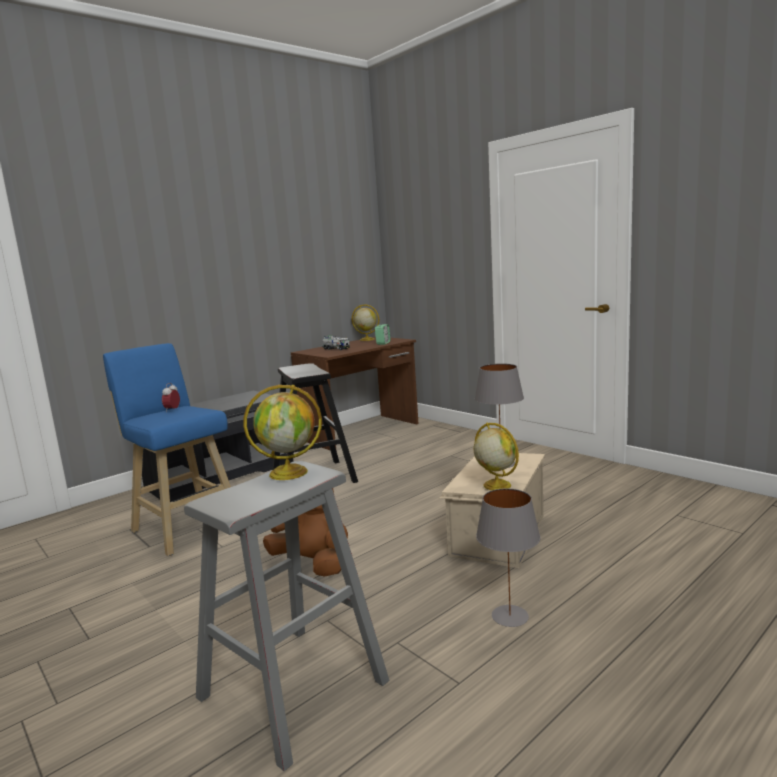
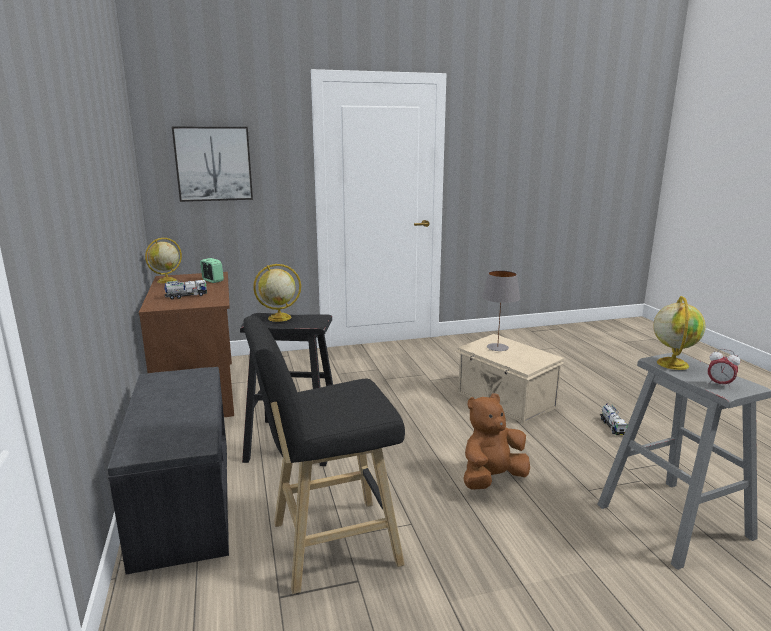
camera: 65 degrees left, 5 degrees up
(172, 410) = (330, 398): alarm clock -> alarm clock (719, 384)
(185, 527) = (328, 545): blue stool -> black stool
(420, 244) = (213, 164): none -> picture
(496, 485) = (538, 358): globe -> globe (278, 318)
(510, 616) = (612, 426): grey table lamp -> toy truck

